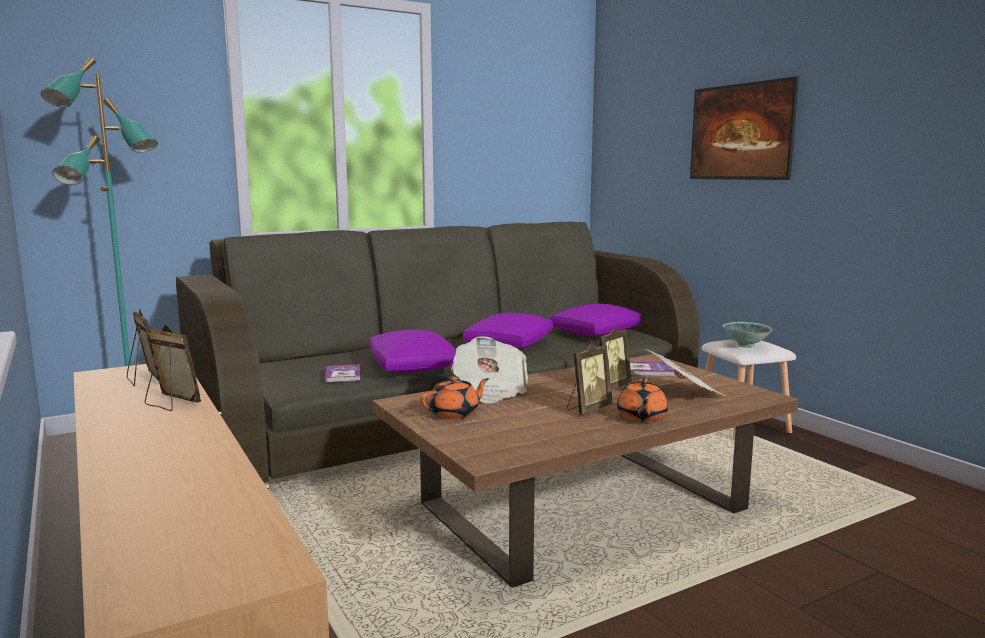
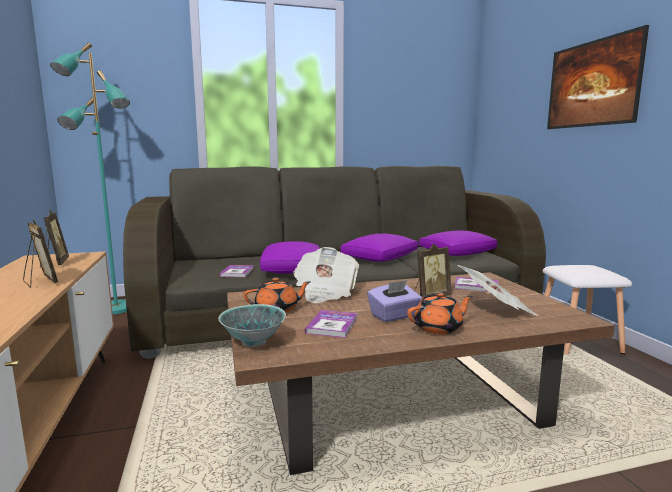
camera: 15 degrees right, 0 degrees up
(531, 424) = (332, 325): none -> book
(587, 409) = (394, 316): picture frame -> purple tissue box
(641, 417) = (439, 328): orange teapot -> orange teapot turned 135 degrees counterclockwise
(745, 346) = (581, 271): bowl -> bowl (253, 342)

